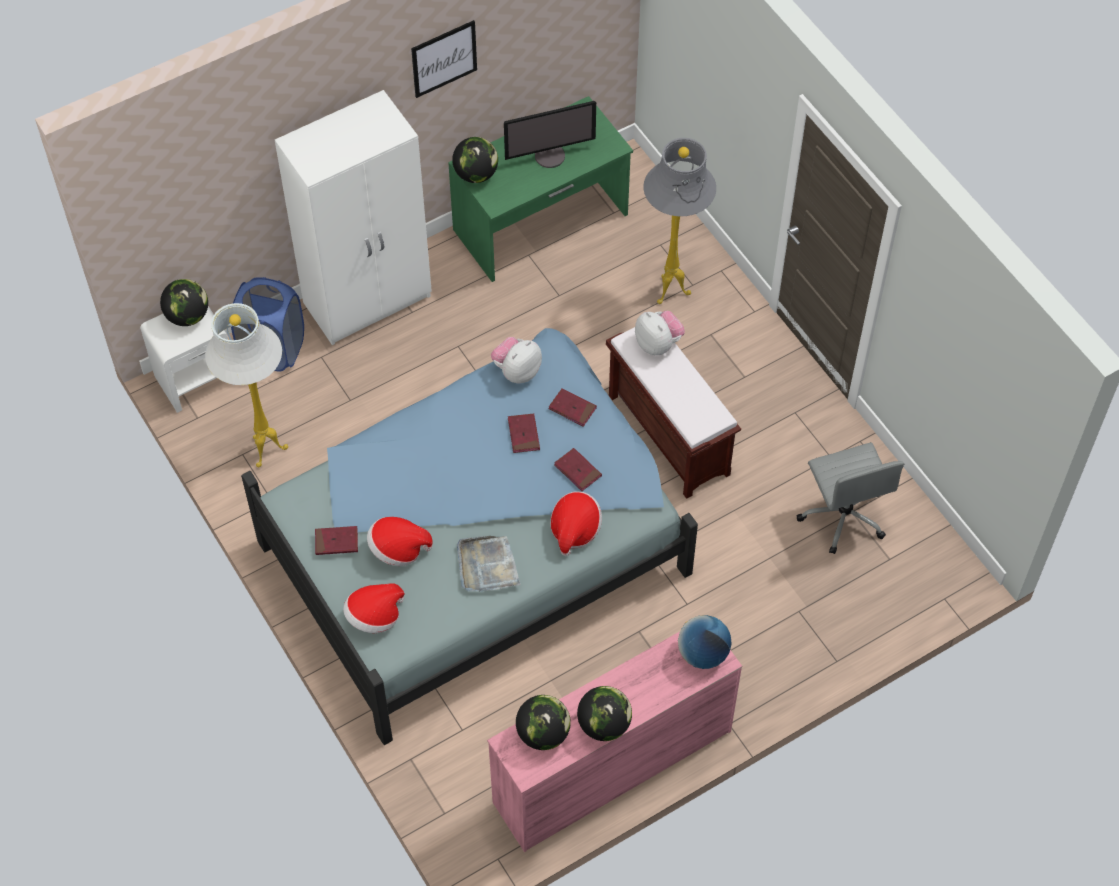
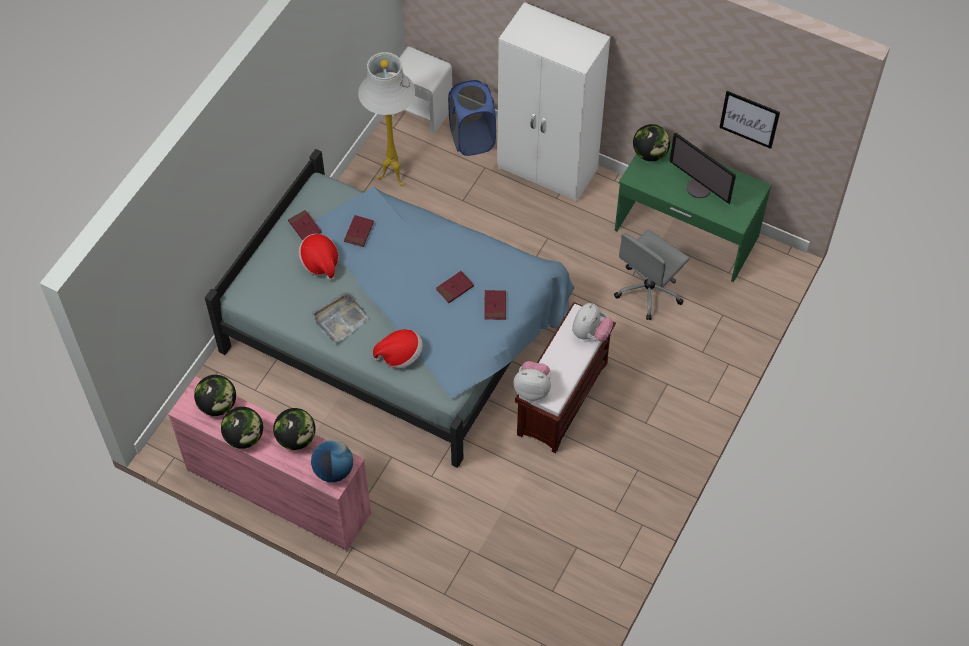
camera: 60 degrees right, 0 degrees up
(187, 316) = (430, 65): globe -> globe (296, 438)
(374, 616) = (264, 276): hat -> none
(444, 58) = (664, 55): picture -> picture (749, 119)
(517, 371) = (503, 259): plush toy -> plush toy (532, 389)
(577, 471) = (446, 333): red book -> red book (359, 232)
(672, 291) = (687, 341): grey floor lamp -> none
(843, 515) = (569, 543): grey office chair -> grey office chair (649, 291)

